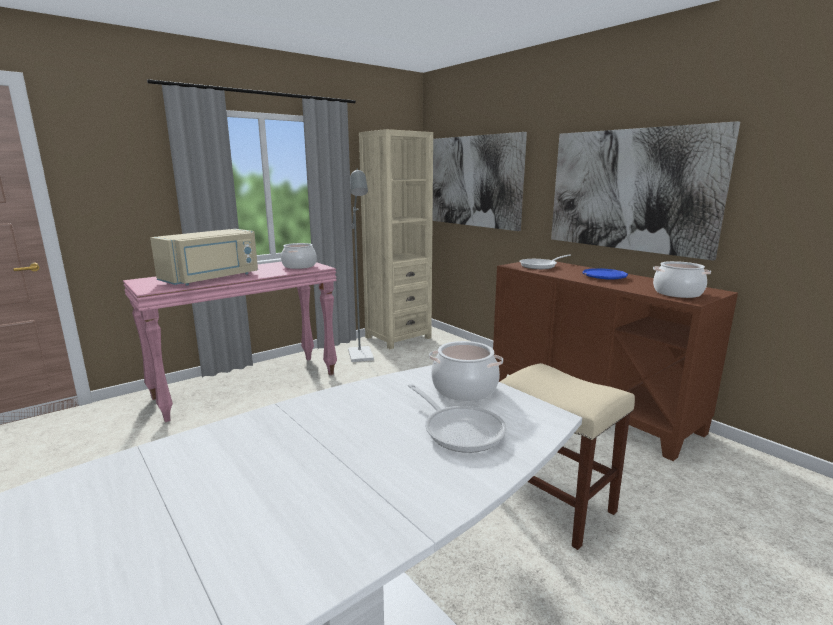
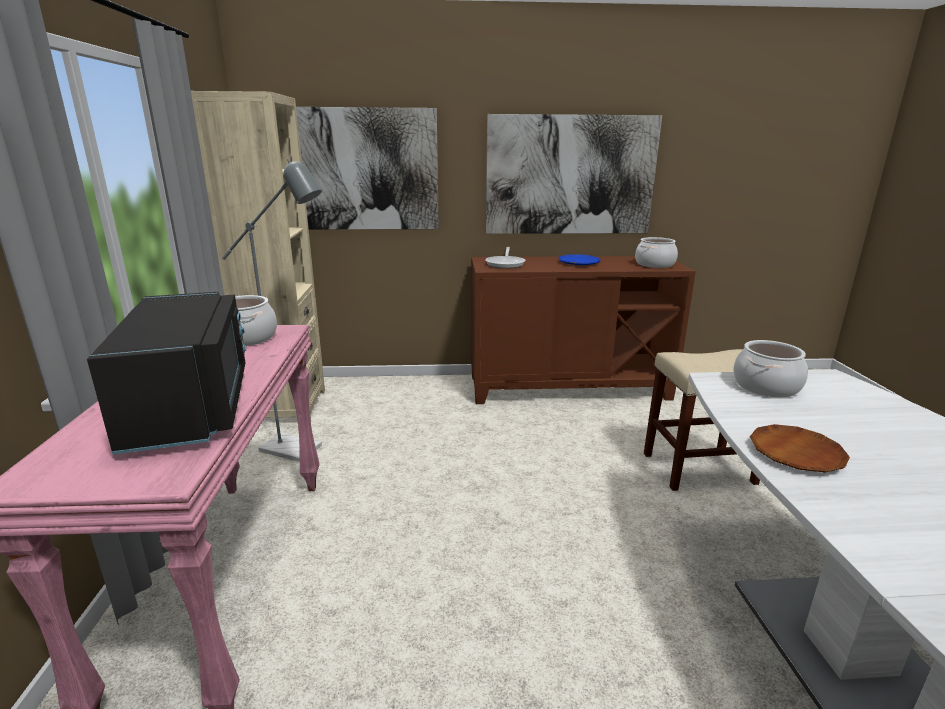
camera: 55 degrees left, 5 degrees up
(212, 278) = (193, 406): beige microwave -> black microwave
(327, 409) = (796, 453): none -> brown plate
(459, 430) = (856, 411): frying pan -> none

